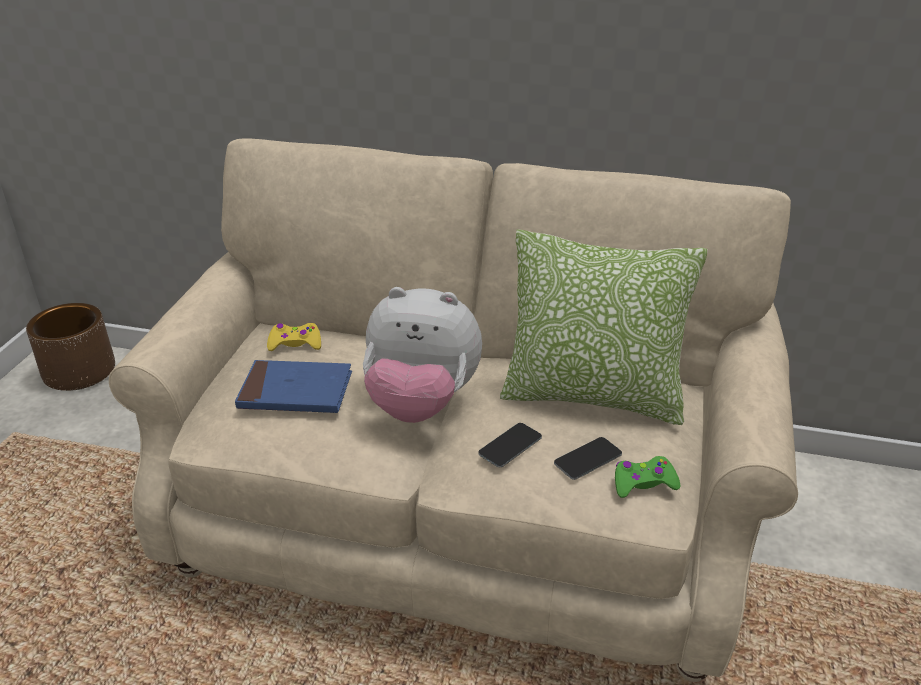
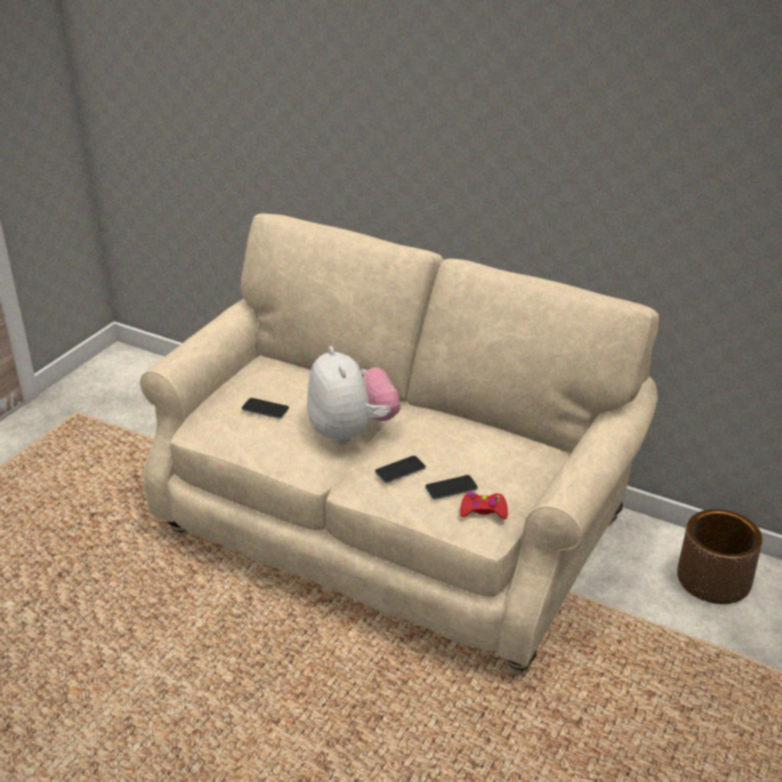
camera: 15 degrees right, 0 degrees up
(80, 372) = (134, 373): brown planter -> brown planter (713, 580)
(295, 343) = (277, 374): yellow game controller -> none
(295, 392) = (265, 409): blue book -> phone
(421, 404) = (351, 431): plush toy -> plush toy turned 135 degrees counterclockwise
(592, 396) = (478, 446): pillow -> none
(643, 483) = (483, 511): green game controller -> red game controller

